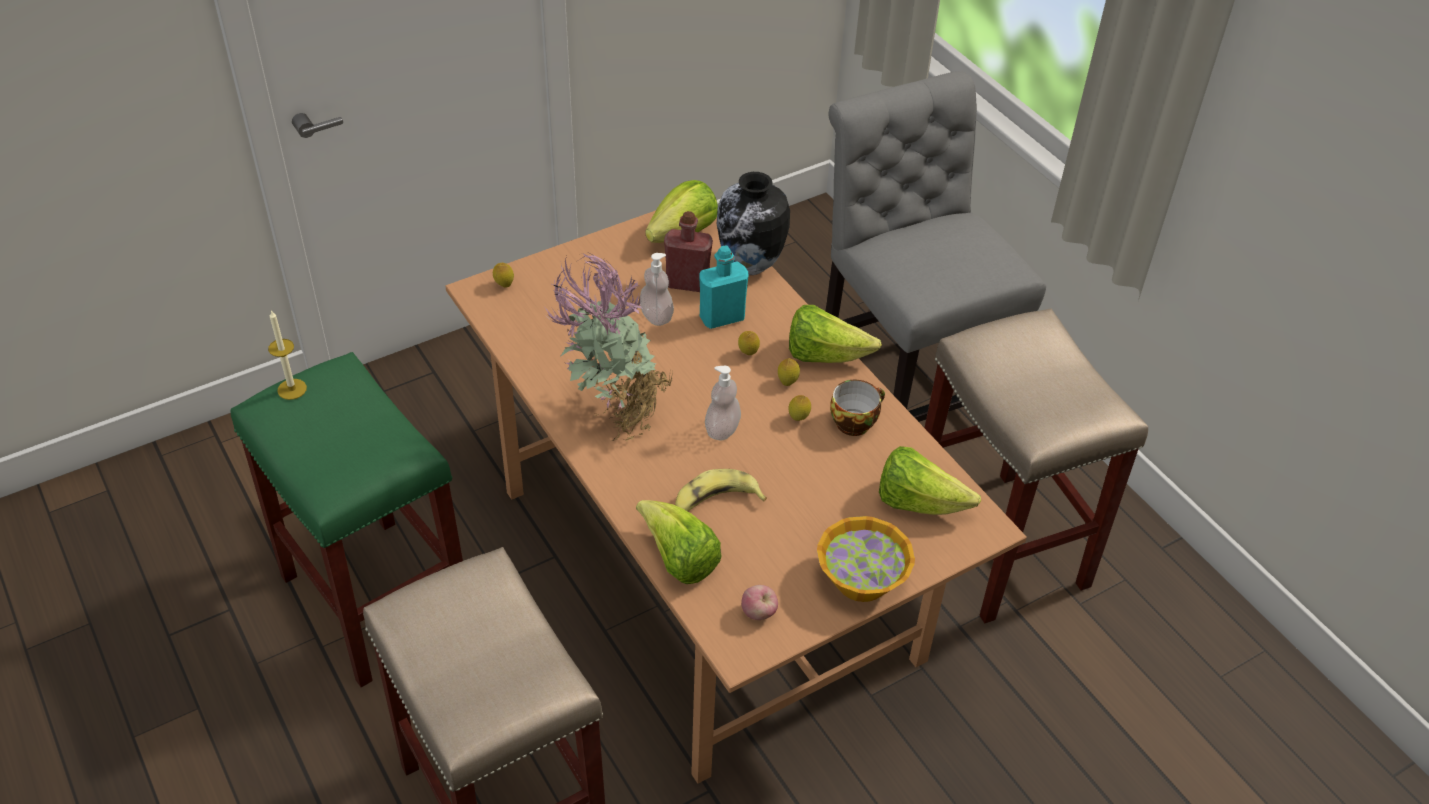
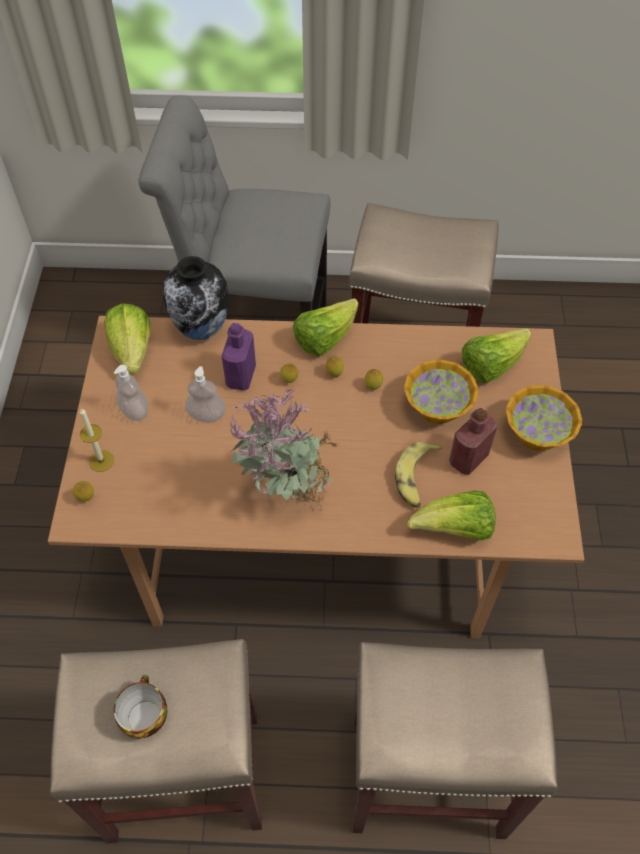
camera: 55 degrees left, 10 degrees up
(292, 389) = (76, 725): candle -> candle (101, 461)
(374, 598) = (183, 777): green stool -> beige stool
(687, 283) = (188, 377): red bottle -> red bottle (468, 458)
(722, 318) = (241, 376): turquoise bottle -> purple bottle
(722, 429) = (351, 436): soap dispenser -> soap dispenser (134, 410)
(758, 613) = (531, 507): apple -> none
(819, 481) = (437, 407): none -> bowl
(854, 421) = (397, 358): cup -> cup (144, 715)

